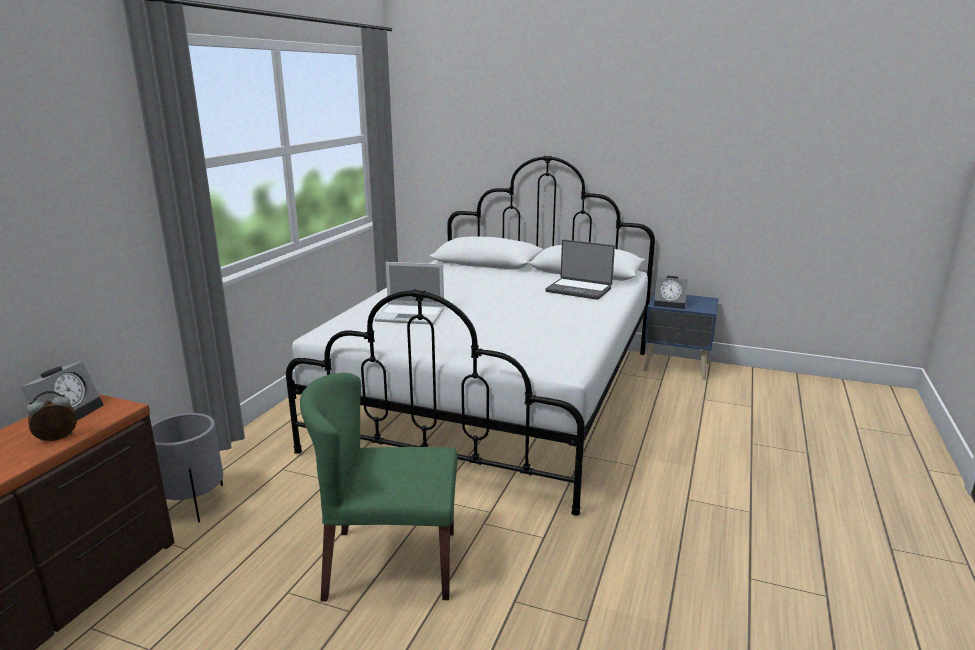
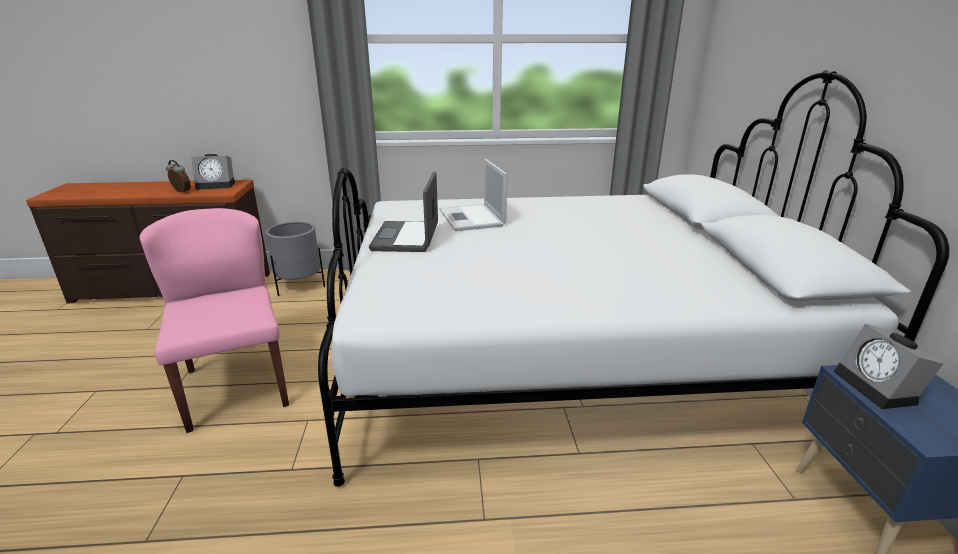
camera: 65 degrees right, 5 degrees up
(390, 564) = (236, 386): green chair -> pink chair
(579, 290) = (682, 276): laptop -> laptop (407, 238)

